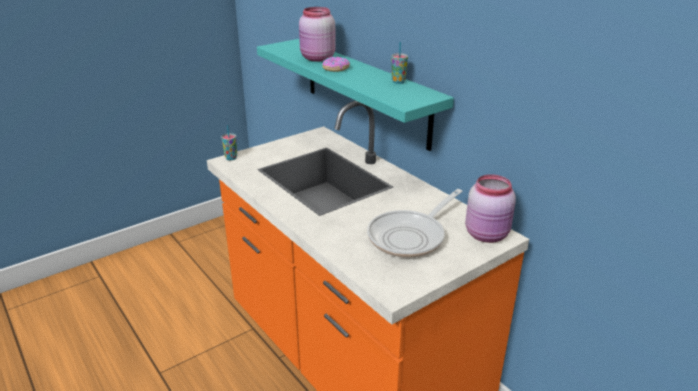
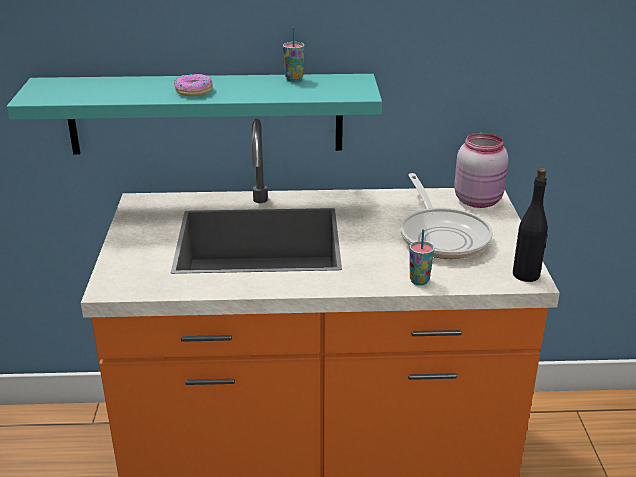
camera: 55 degrees left, 0 degrees up
(231, 158) = (107, 282): cup -> cup (419, 281)
(317, 58) = (137, 89): pink jar -> none
(399, 289) = (526, 275): none -> black bottle

